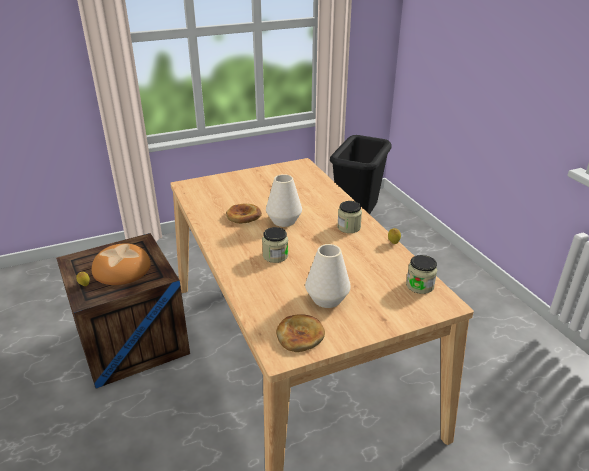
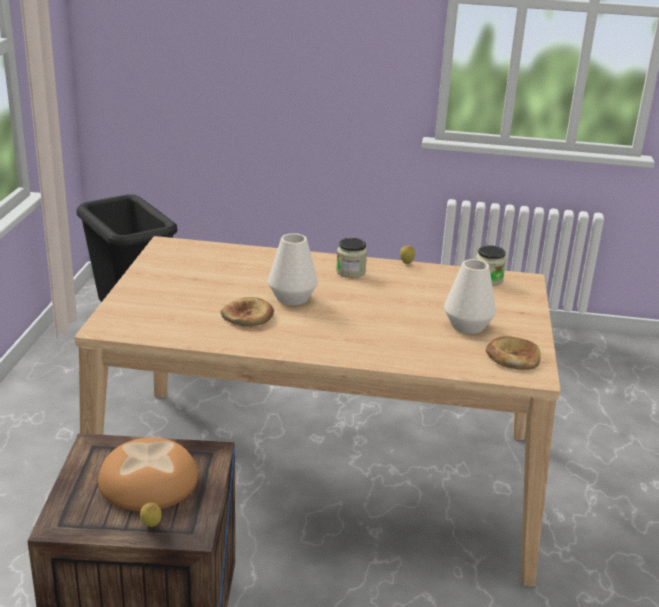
camera: 60 degrees left, 5 degrees down
(275, 256) = (361, 325): jar -> none

